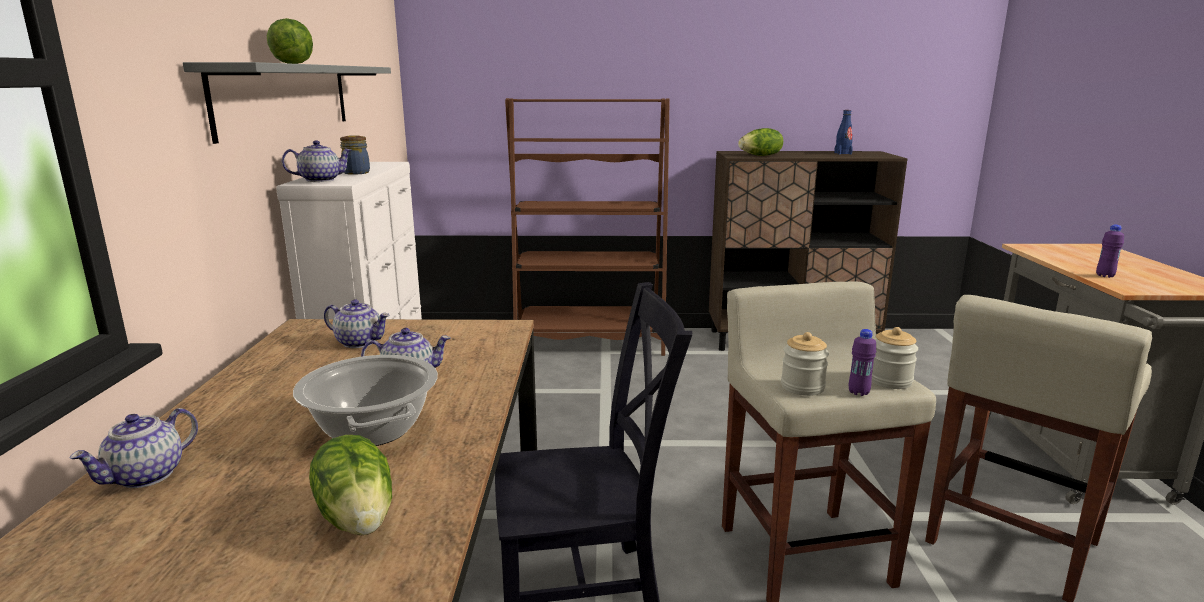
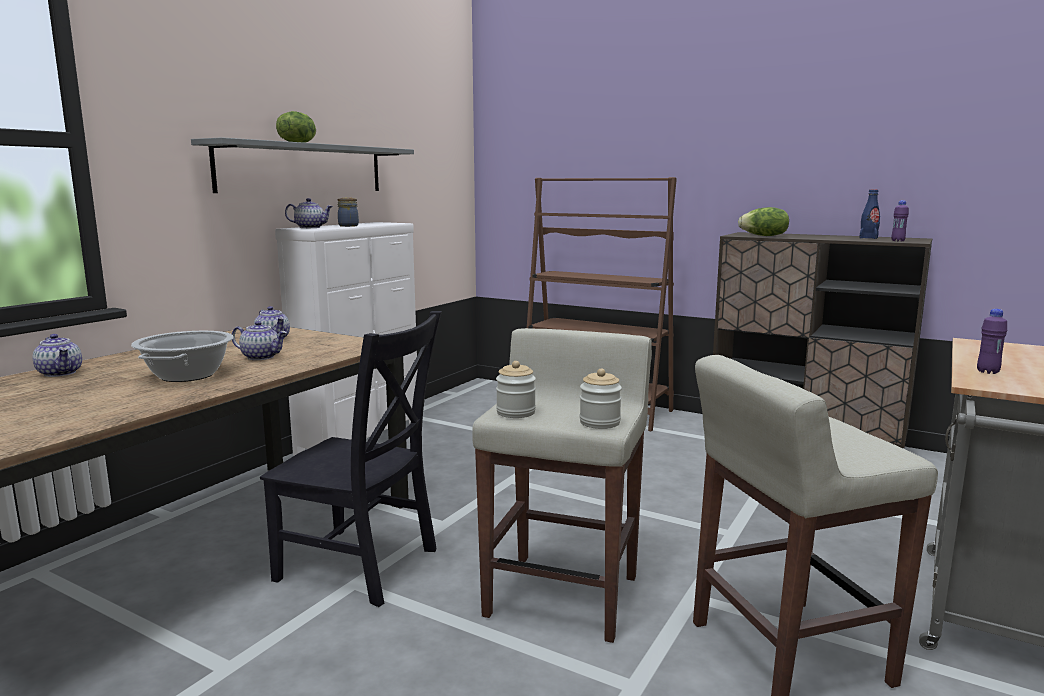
camera: 30 degrees right, 5 degrees down
(146, 476) = (61, 373): teapot -> teapot turned 105 degrees counterclockwise
(359, 516) = (103, 404): lettuce -> none
(858, 392) = (552, 423): purple bottle -> purple bottle (897, 241)

